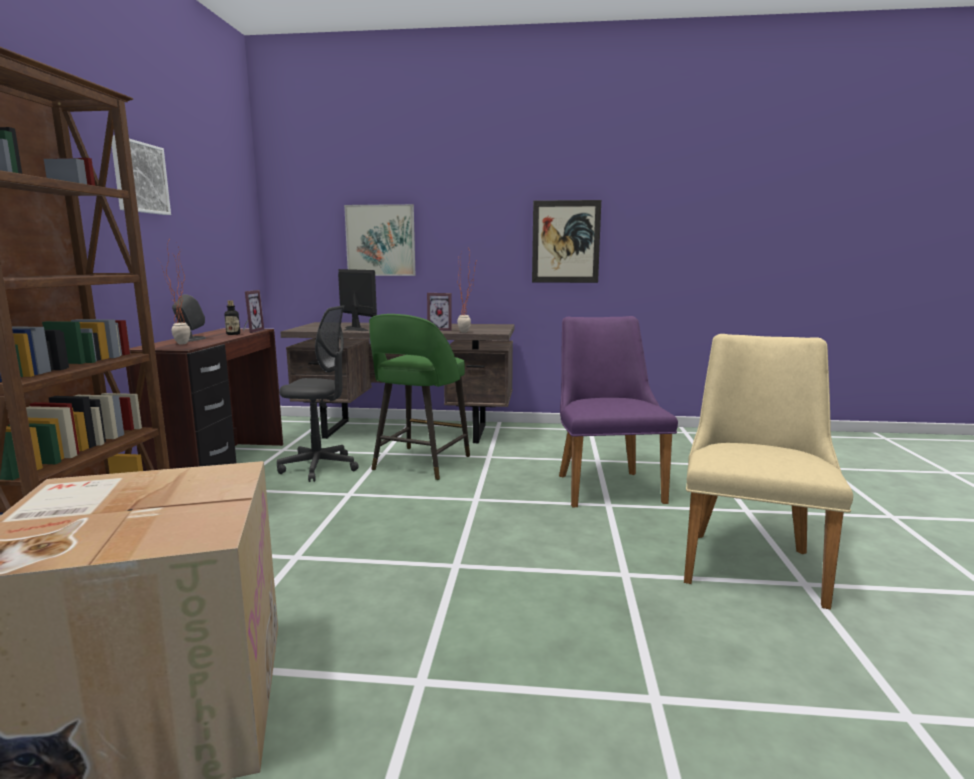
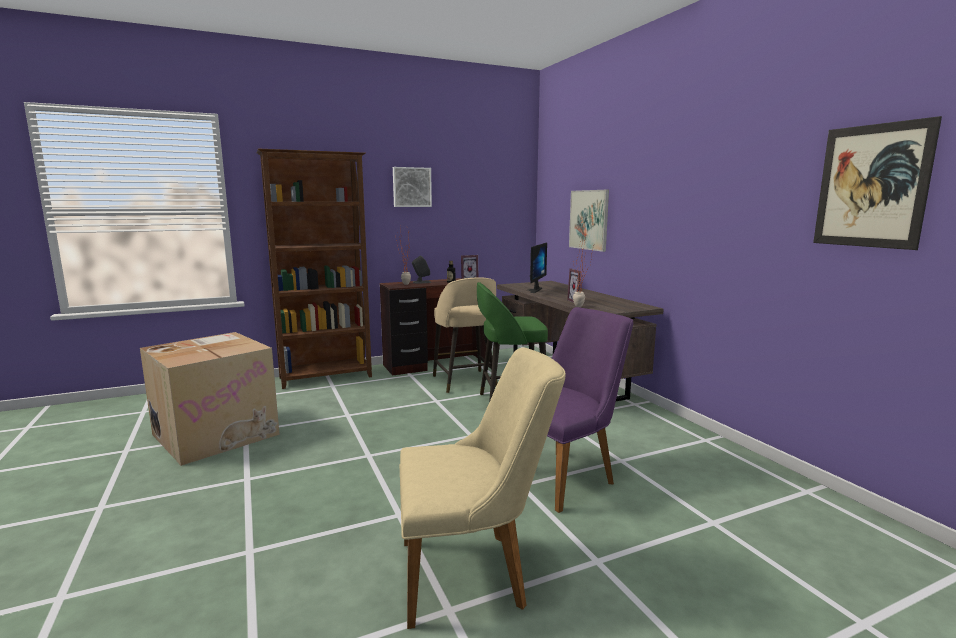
camera: 60 degrees right, 0 degrees up
(319, 468) = (465, 382): grey office chair -> beige stool
(565, 242) = (715, 228): picture -> picture (871, 186)

